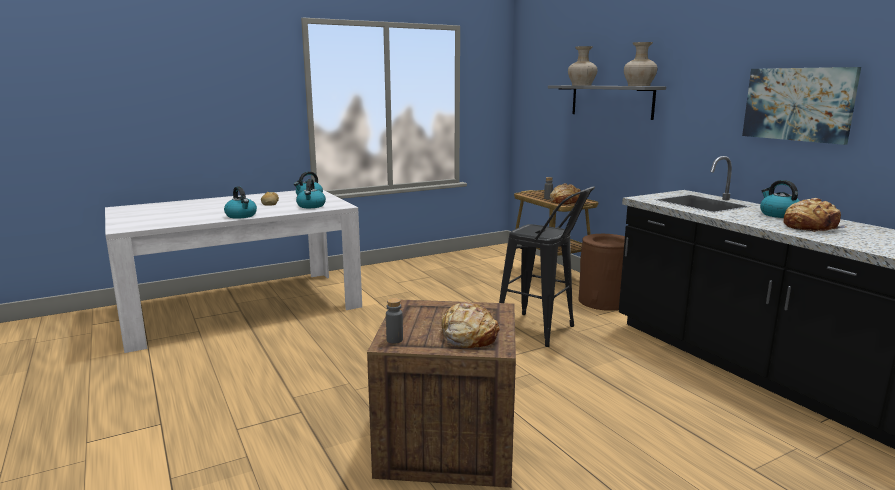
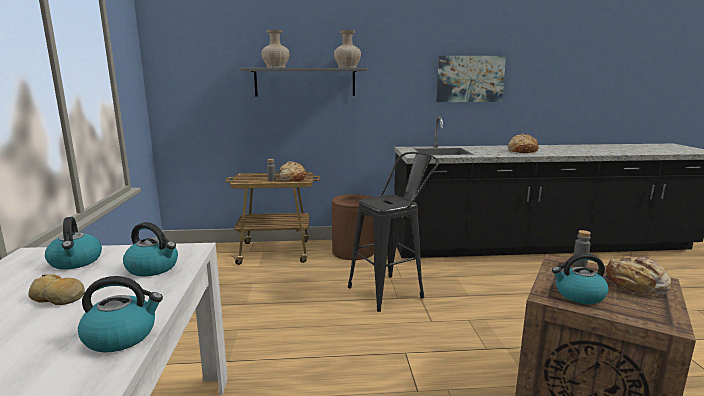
camera: 65 degrees left, 0 degrees up
(394, 340) = (656, 320): grey bottle -> grey bottle (579, 264)
(778, 214) = (488, 149): kettle -> kettle (578, 295)

